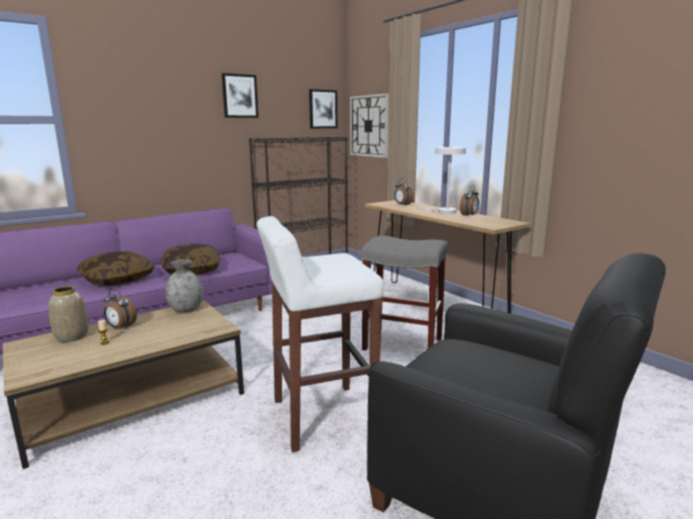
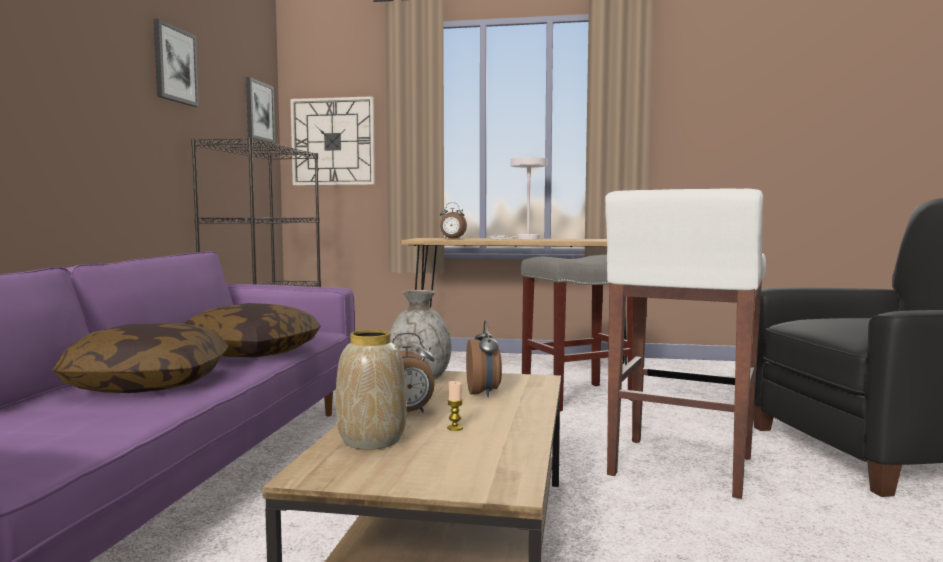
camera: 45 degrees left, 10 degrees down
(469, 215) = (560, 239): alarm clock -> alarm clock (484, 393)

